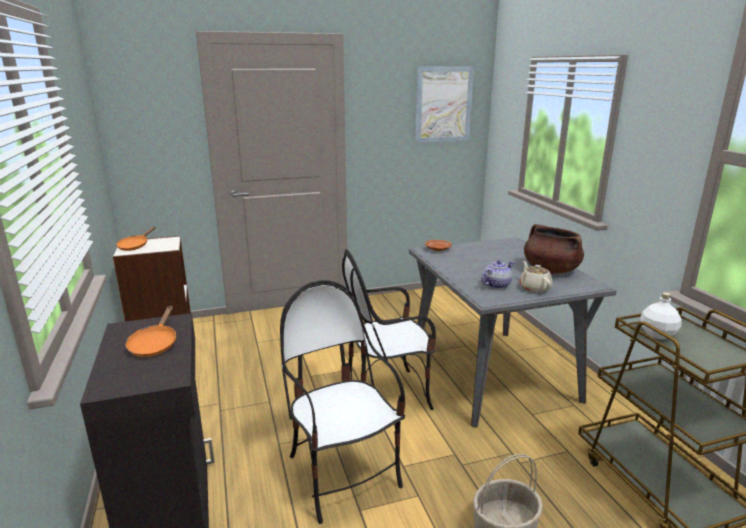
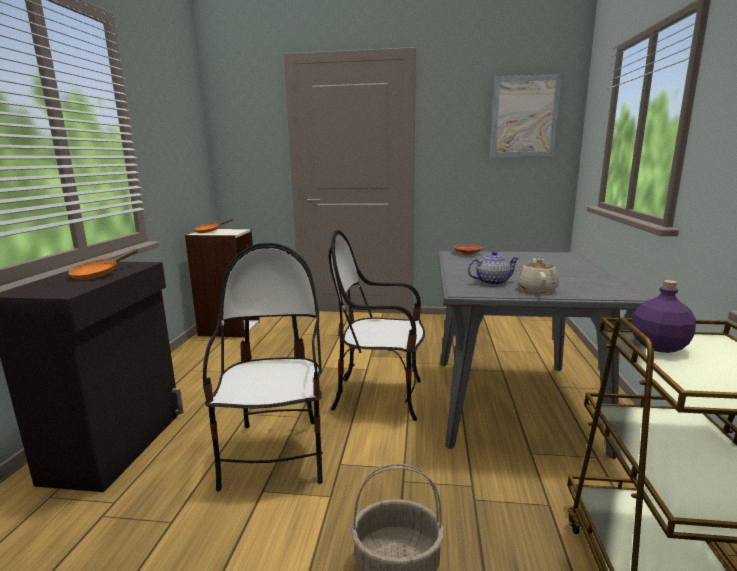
camera: 25 degrees right, 5 degrees down
(550, 270) = (581, 278): brown cooking pot -> none
(657, 334) = (659, 347): white bottle -> purple bottle

